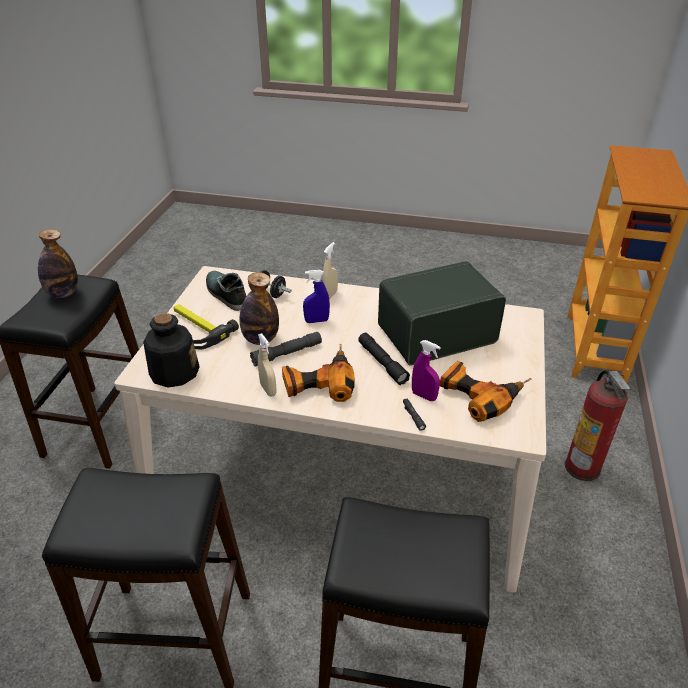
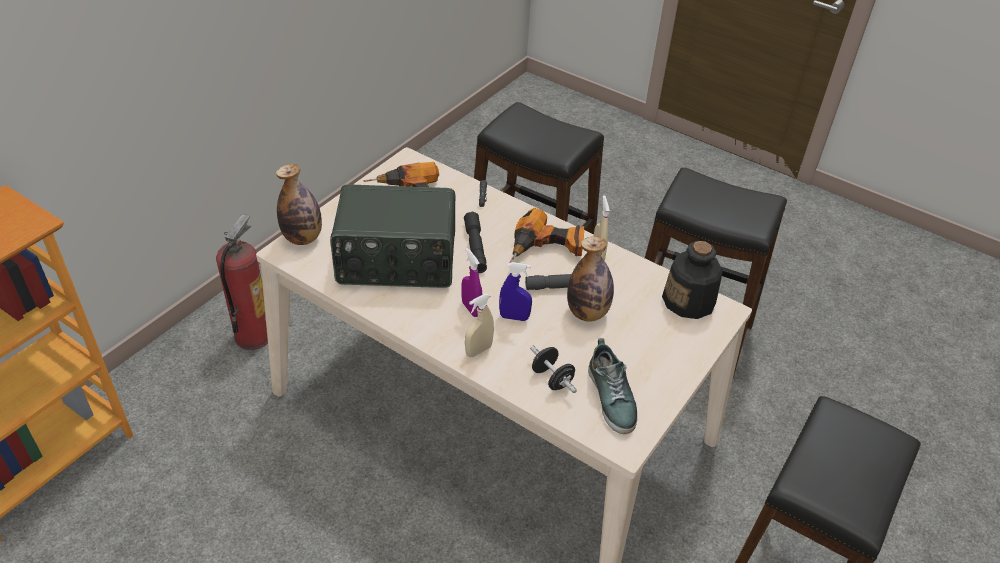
camera: 160 degrees left, 5 degrees up
(63, 293) = (846, 477): bottle -> bottle (303, 238)
(197, 327) = (658, 352): hammer -> none
(424, 396) = (460, 208): purple spray bottle -> purple spray bottle (471, 309)

